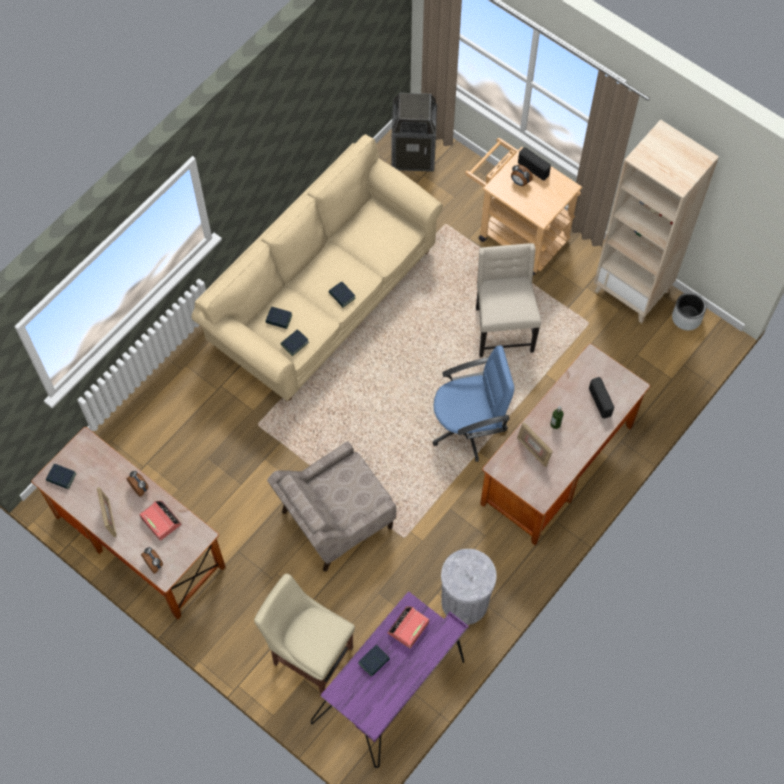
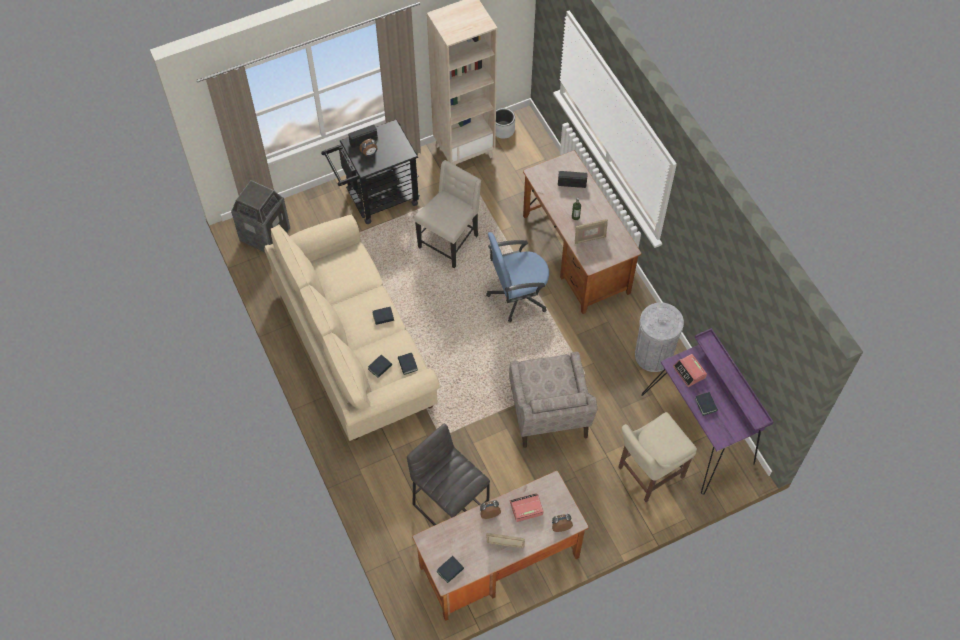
camera: 65 degrees left, 5 degrees down
(181, 469) = (450, 507): none -> grey stool
(468, 426) = (517, 295): blue office chair -> blue office chair turned 120 degrees counterclockwise
(502, 329) = (449, 241): beige chair -> beige chair turned 105 degrees clockwise
(516, 234) = (376, 199): beige cart -> black cart

